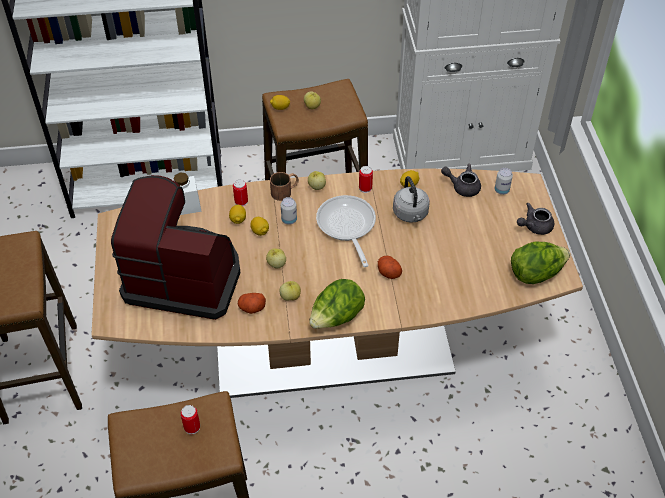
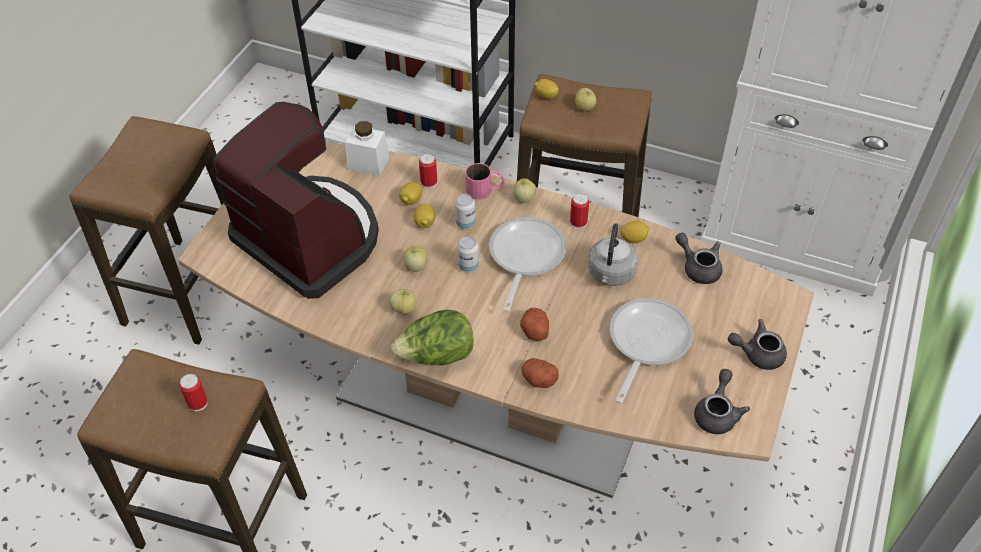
camera: 30 degrees right, 0 degrees up
(251, 308) = (354, 303): potato -> potato (538, 379)
(285, 191) = (485, 190): brown mug -> pink mug
(464, 249) = (646, 343): none -> frying pan
(501, 190) = (746, 292): can -> can (468, 266)
(536, 273) = (717, 413): lettuce -> grey teapot

